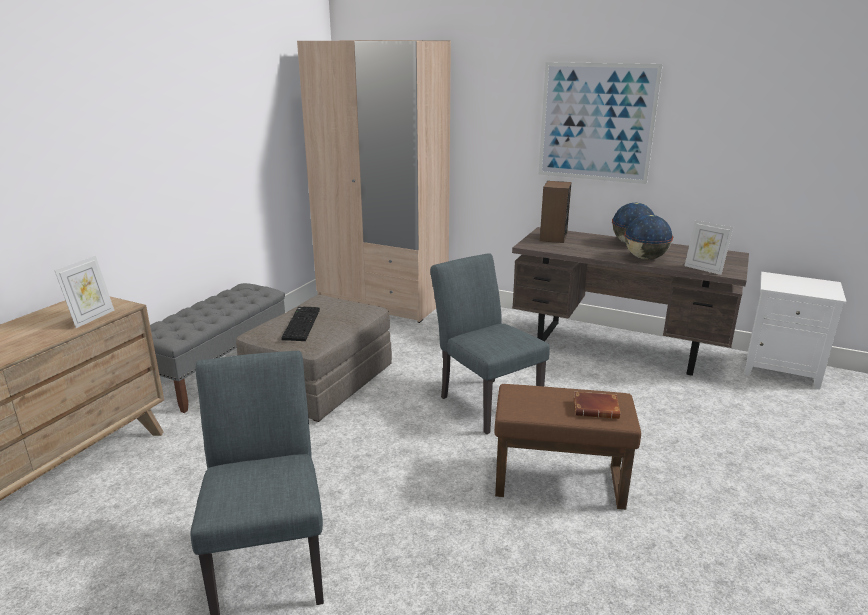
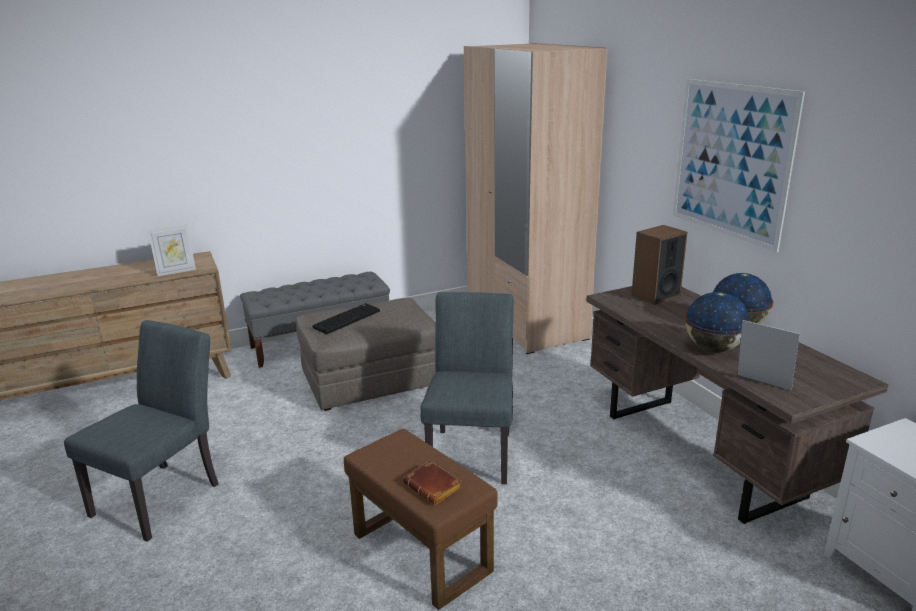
camera: 40 degrees right, 0 degrees up
(704, 269) = (762, 384): picture frame -> picture frame turned 135 degrees clockwise

